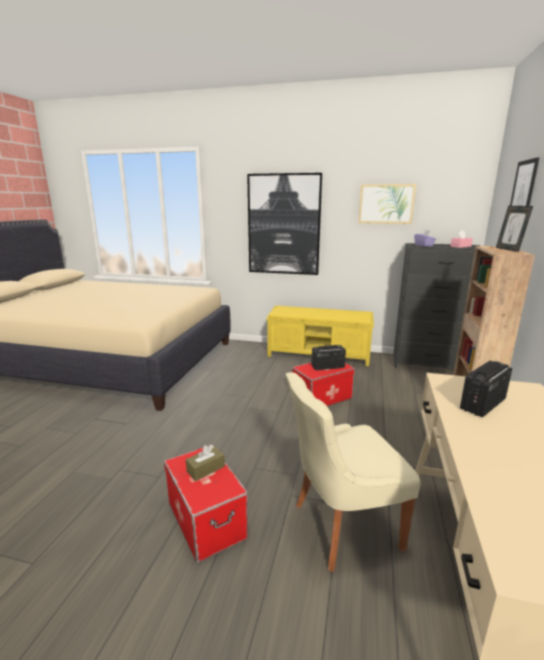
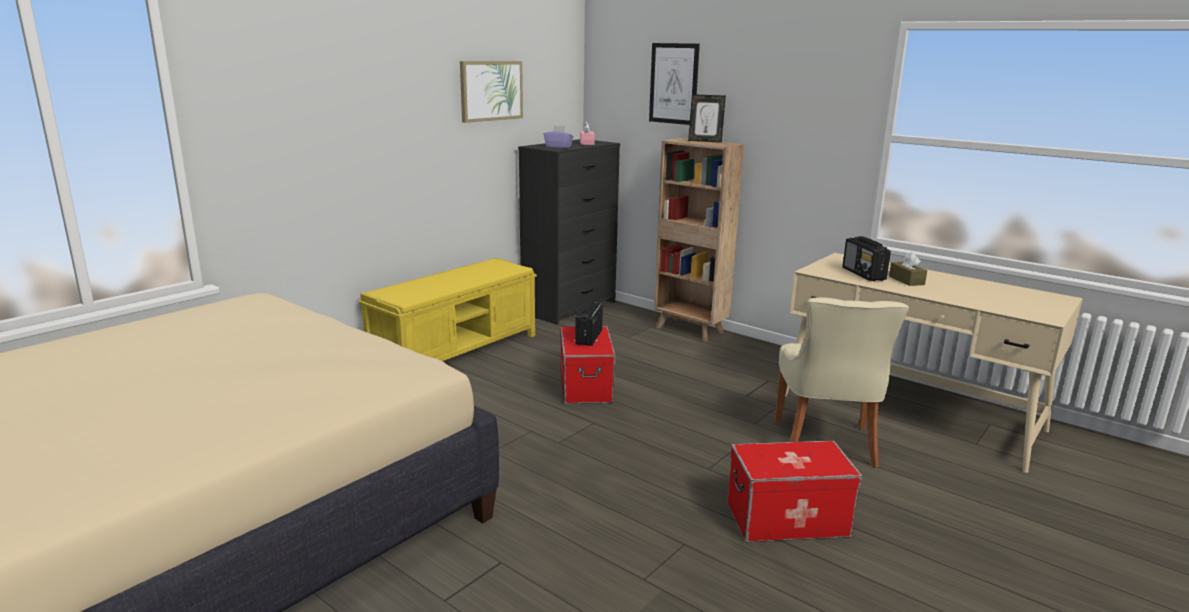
camera: 65 degrees left, 0 degrees up
(206, 469) = (783, 455): brown tissue box -> brown tissue box (906, 280)
(284, 225) = (355, 137): picture -> none

